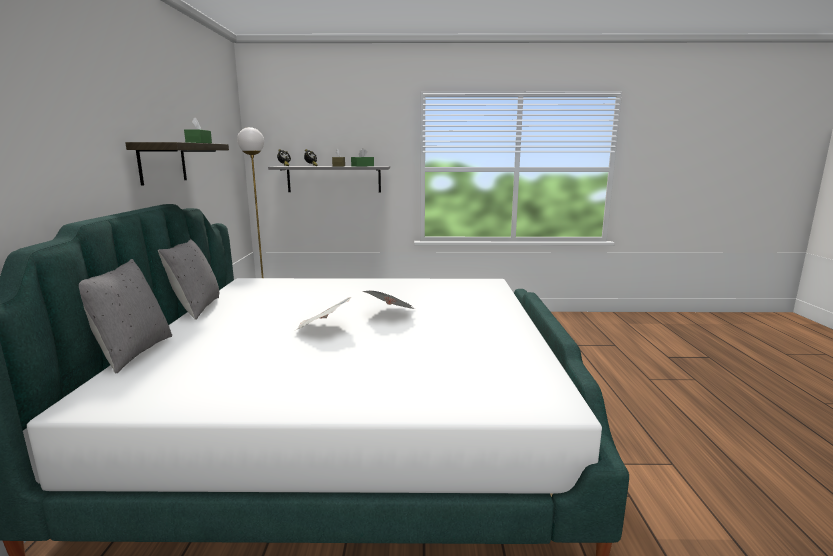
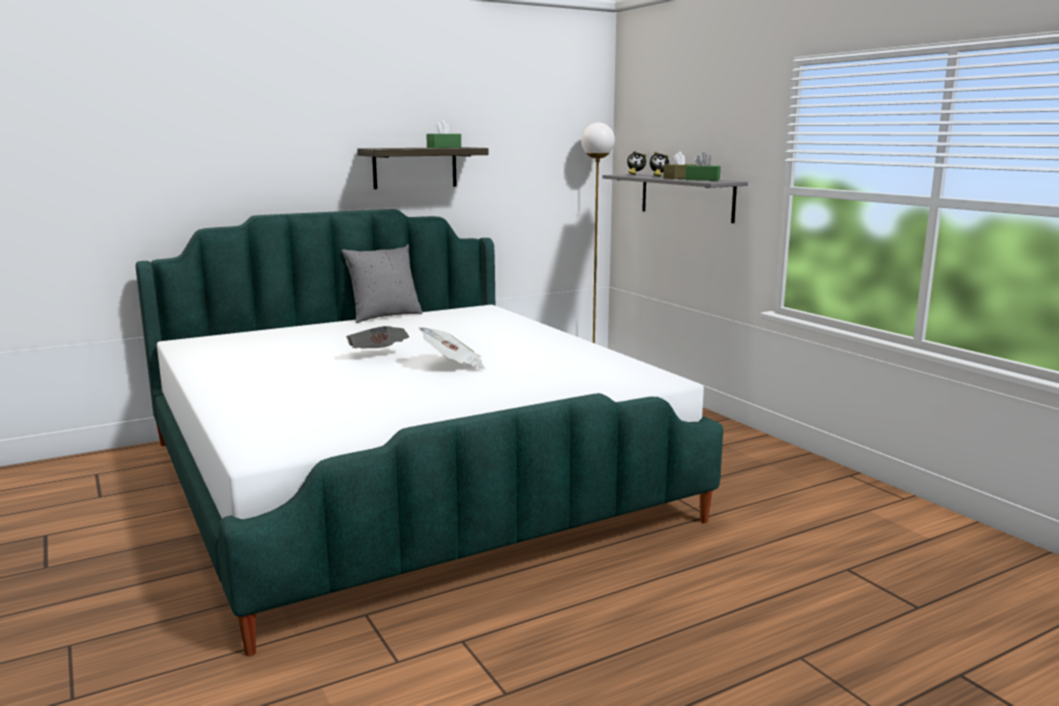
camera: 60 degrees right, 0 degrees up
(131, 353) = (271, 329): grey pillow -> none

